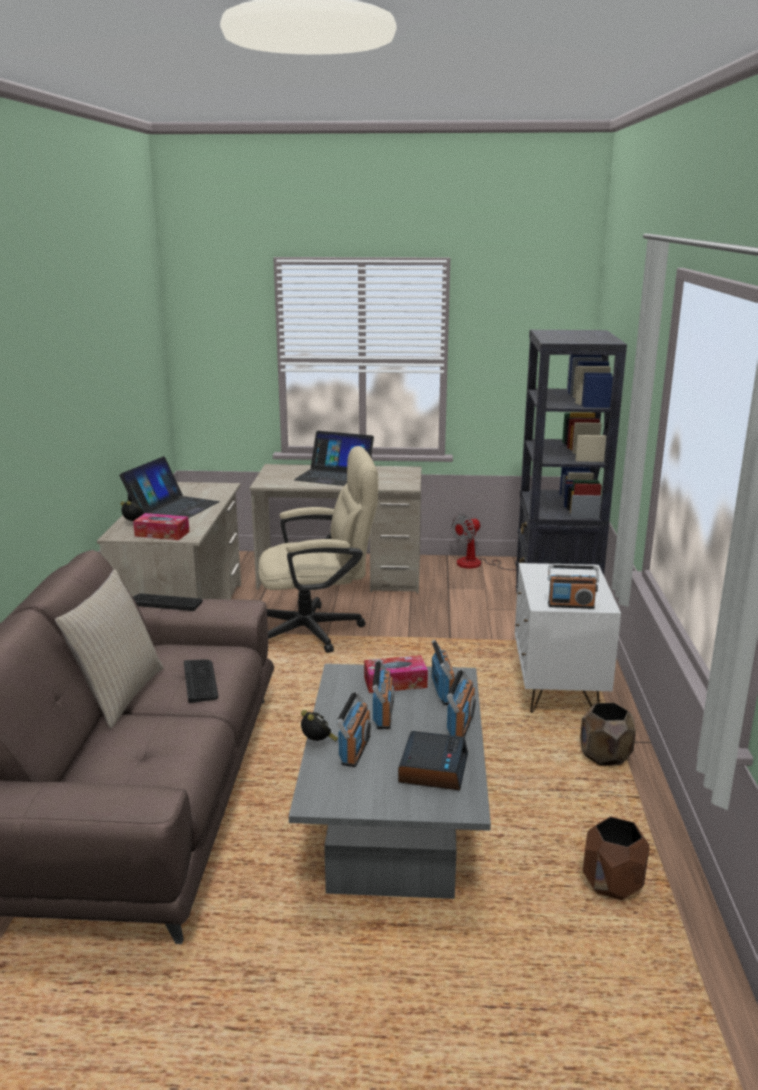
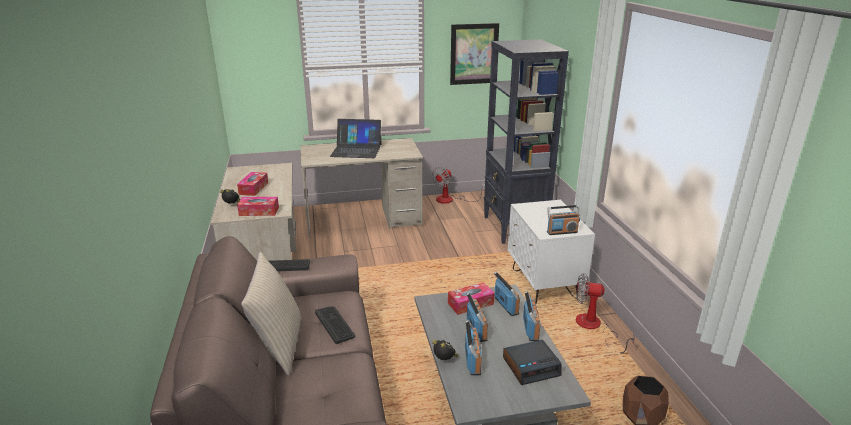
camera: 15 degrees left, 5 degrees up
(172, 508) = (253, 188): laptop -> tissue box
(318, 629) = (367, 262): beige office chair -> none
(432, 768) = (531, 366): alarm clock -> alarm clock turned 75 degrees clockwise
(523, 351) = (474, 54): none -> picture
(605, 756) = (594, 327): brown planter -> fan

